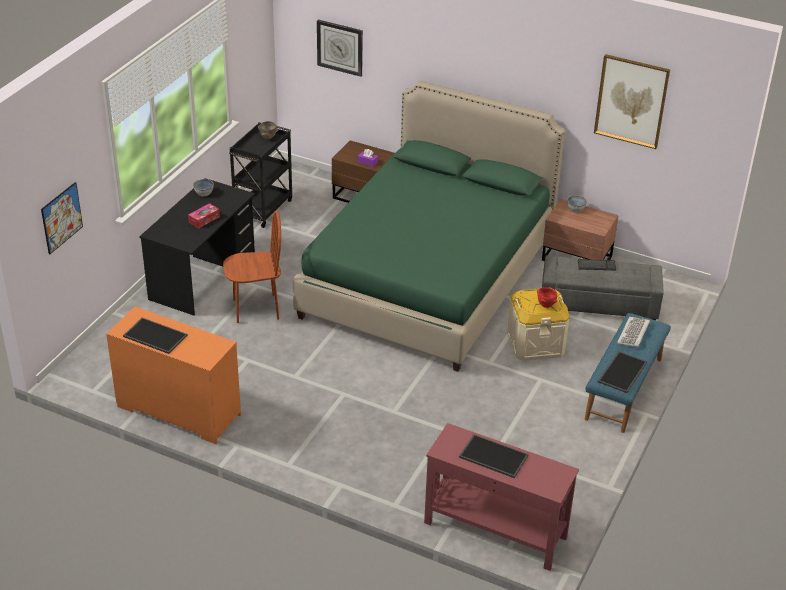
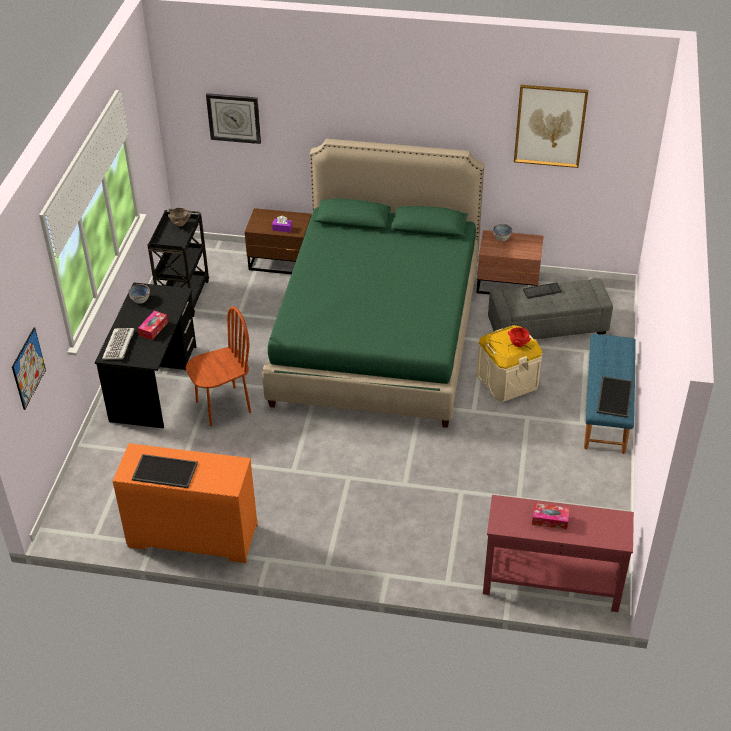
camera: 15 degrees left, 5 degrees up
(492, 457) = (549, 520): tray -> tissue box
(633, 333) = (607, 355): keyboard -> keyboard (119, 345)

